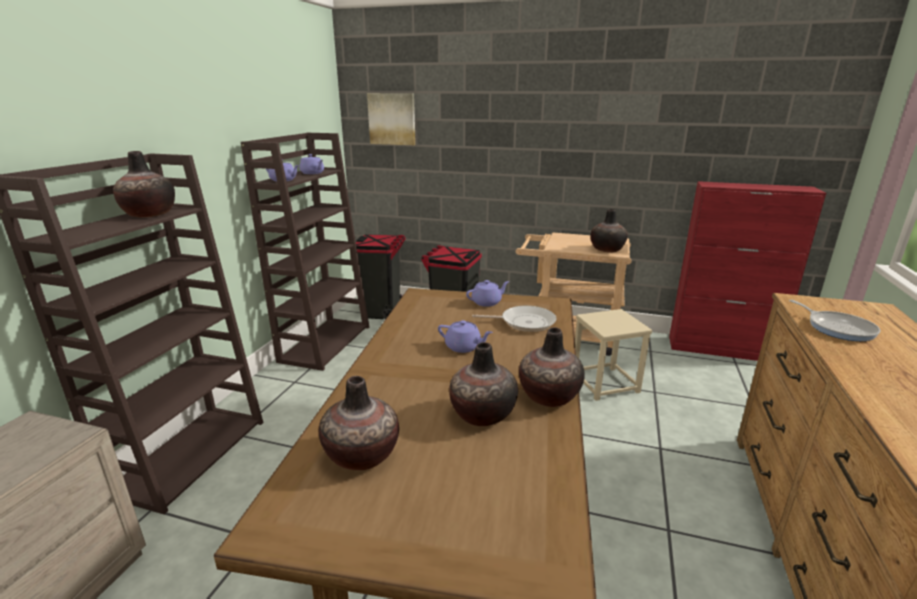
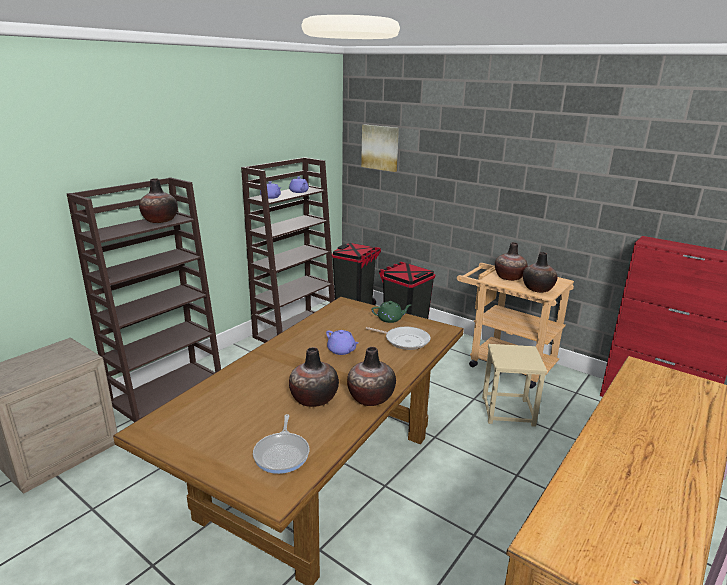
camera: 20 degrees right, 0 degrees up
(361, 455) = (220, 405): vase -> vase (509, 277)
(487, 302) = (390, 319): purple teapot -> green teapot
(837, 328) = (644, 397): frying pan -> frying pan (282, 453)

